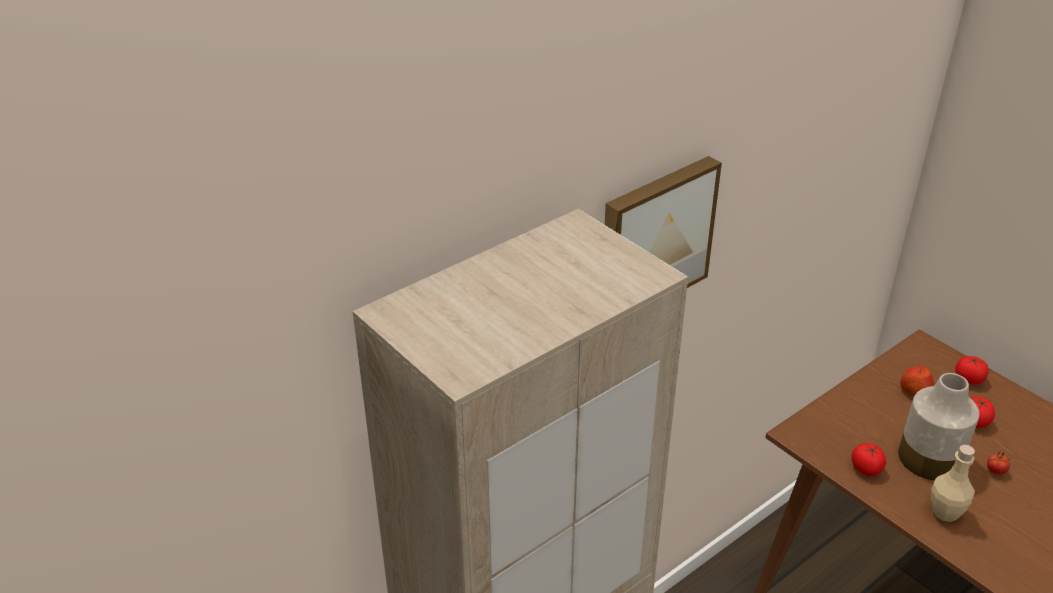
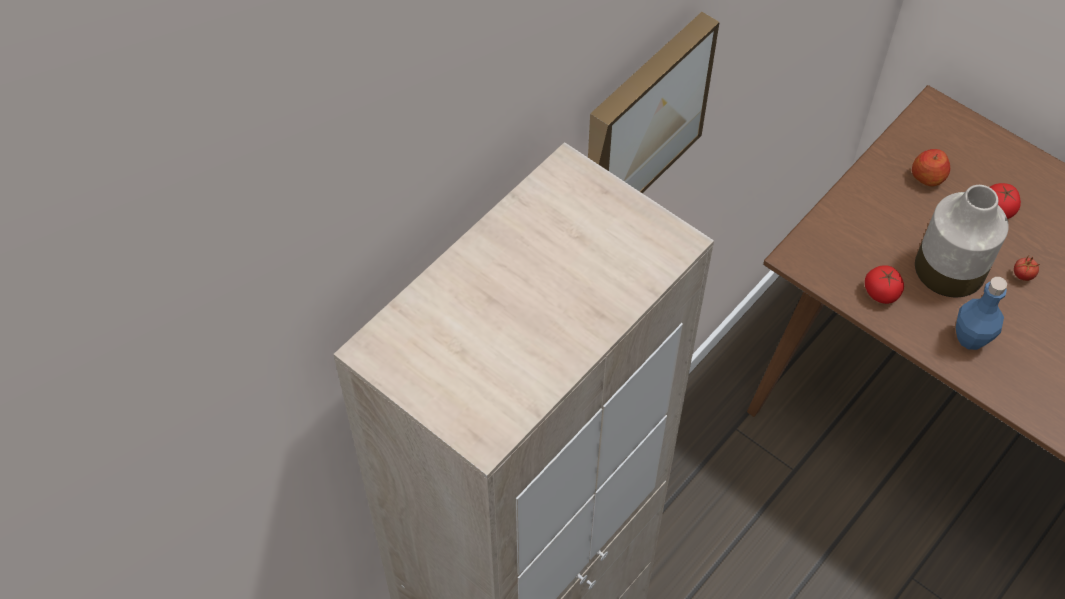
camera: 10 degrees left, 20 degrees up
(945, 512) = (971, 338): beige bottle -> blue bottle
(968, 379) = (988, 151): tomato -> none

